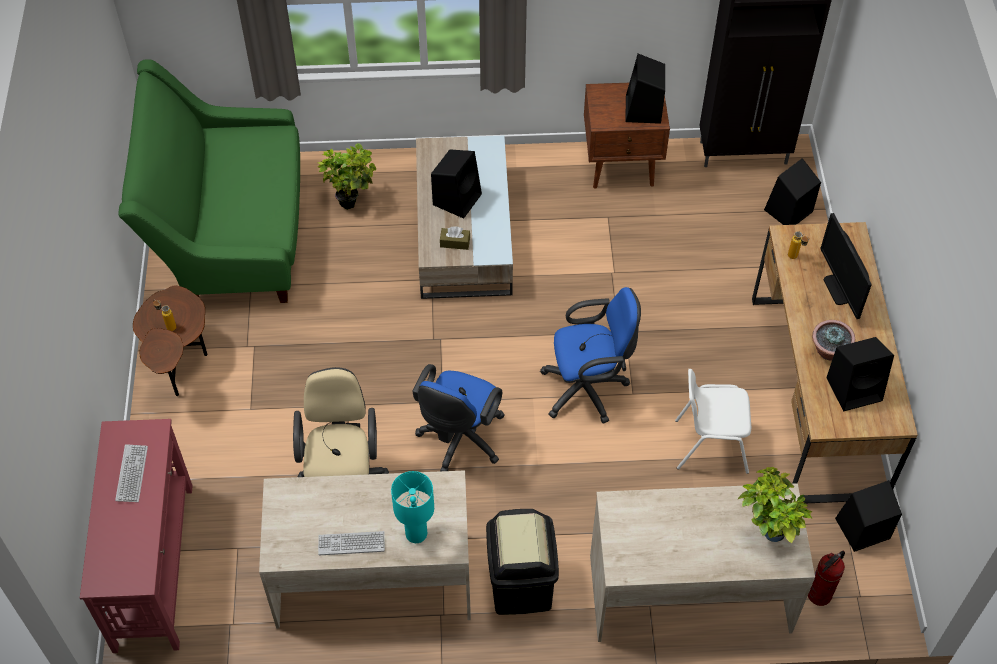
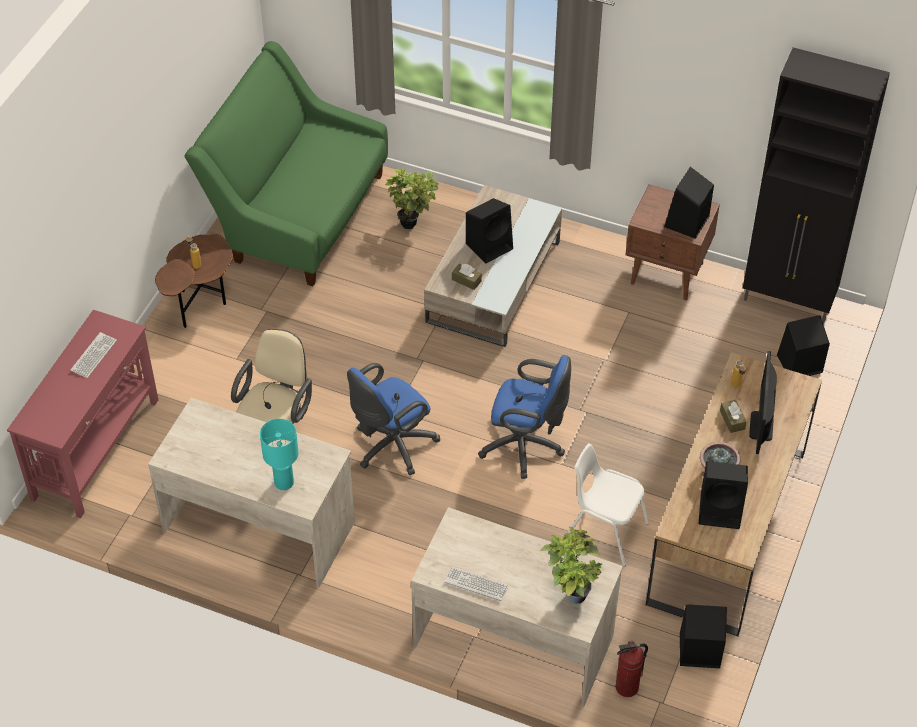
camera: 25 degrees right, 5 degrees down
(351, 543) = (229, 470): keyboard -> keyboard (476, 584)
(520, 585) = (375, 577): black trash can -> none
(811, 293) = (732, 420): none -> brown tissue box

